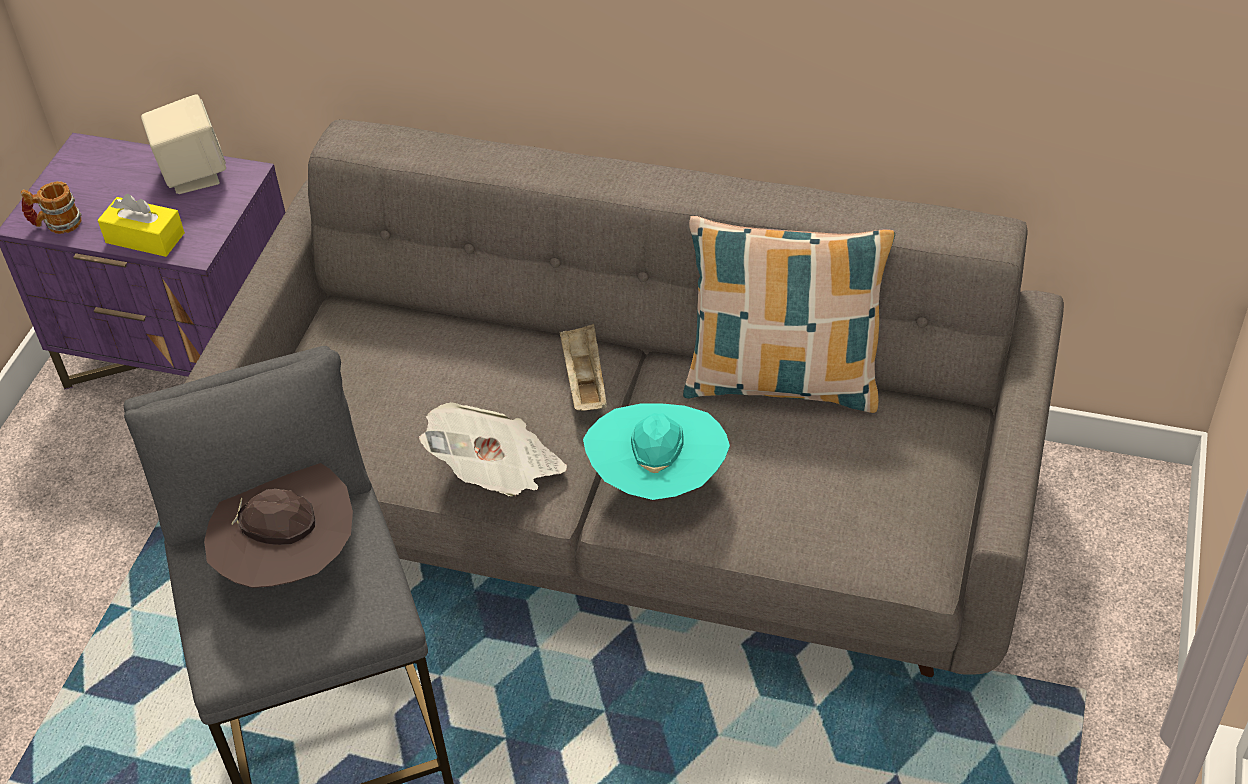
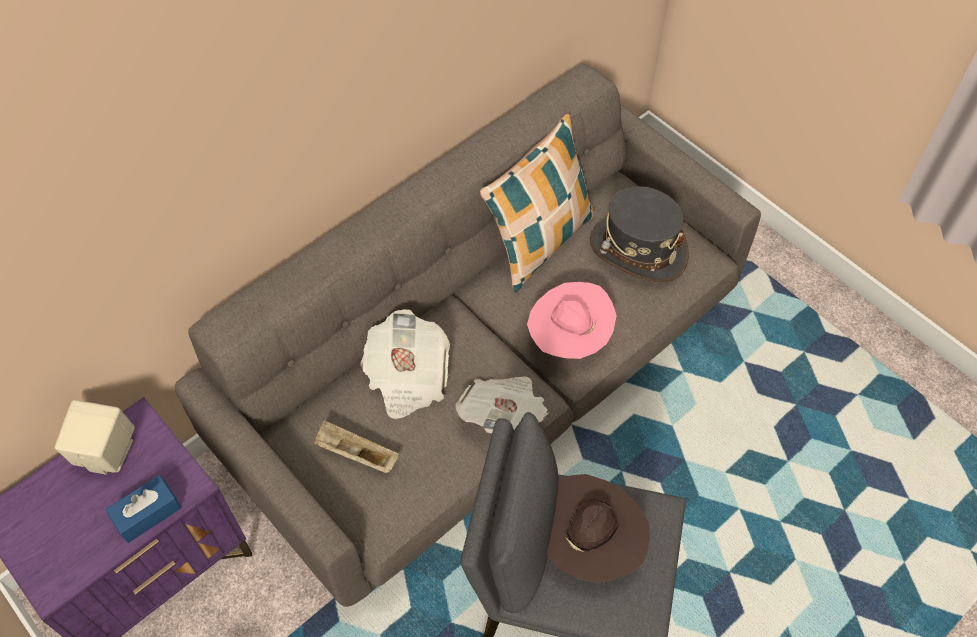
camera: 60 degrees left, 10 degrees up
(56, 224) = (73, 569): mug -> none
(145, 238) = (147, 513): yellow tissue box -> blue tissue box
(479, 363) = (407, 378): none -> newspaper
(584, 380) = (462, 333): beige tray -> beige tray (356, 454)
(658, 481) = (569, 339): turquoise hat -> pink hat
(859, 481) = (638, 250): none -> grey hat

